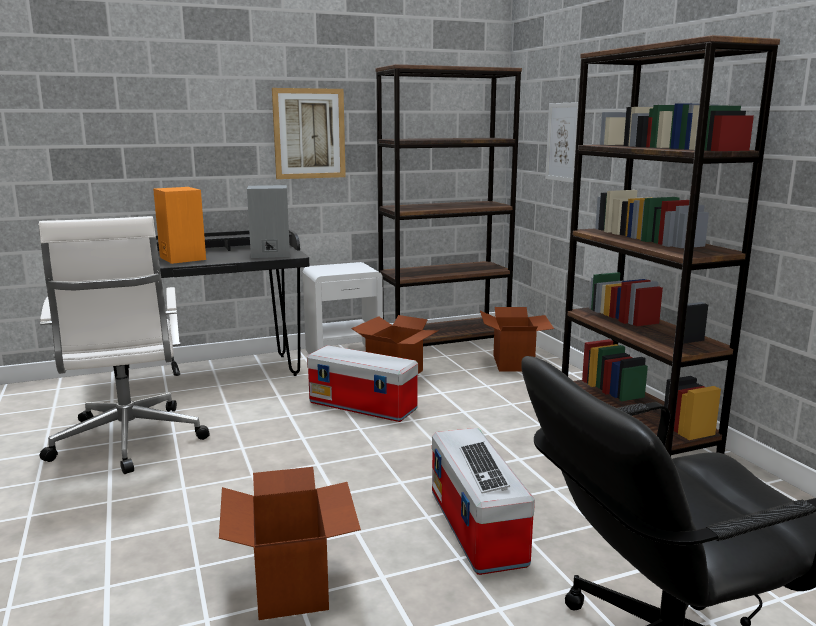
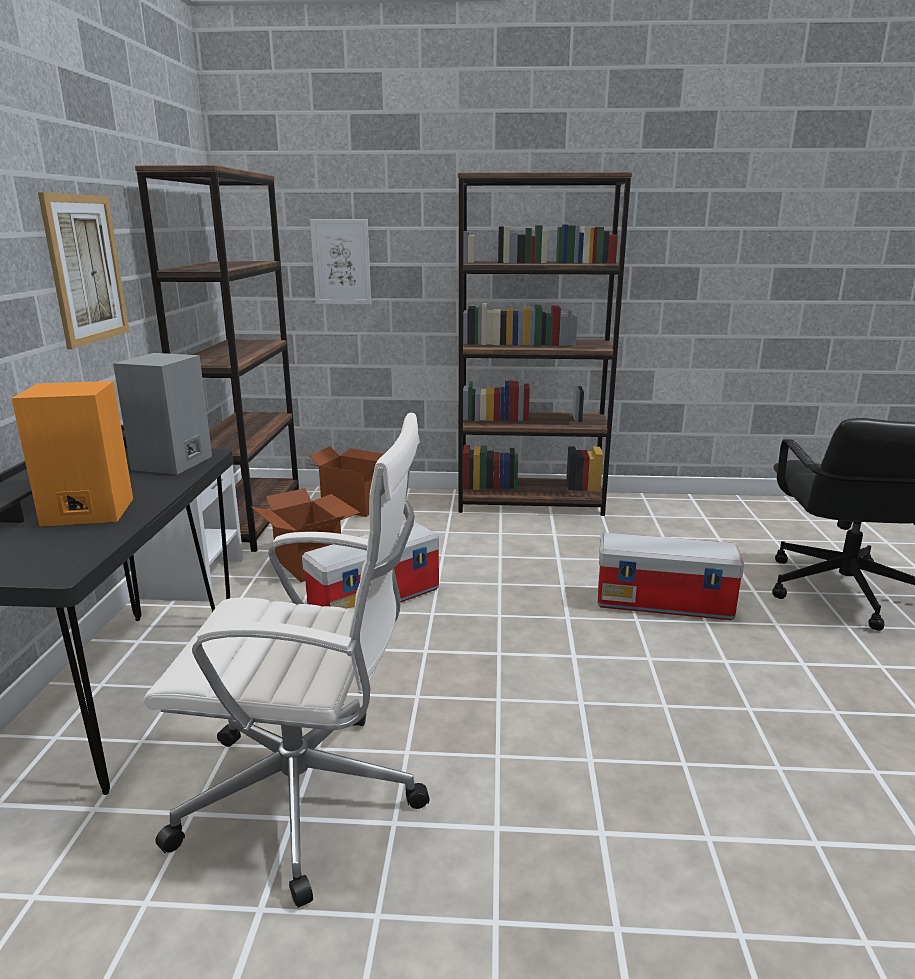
camera: 65 degrees left, 5 degrees up
(292, 584) = (729, 708): cardboard box -> none
(483, 469) = (686, 547): keyboard -> none

